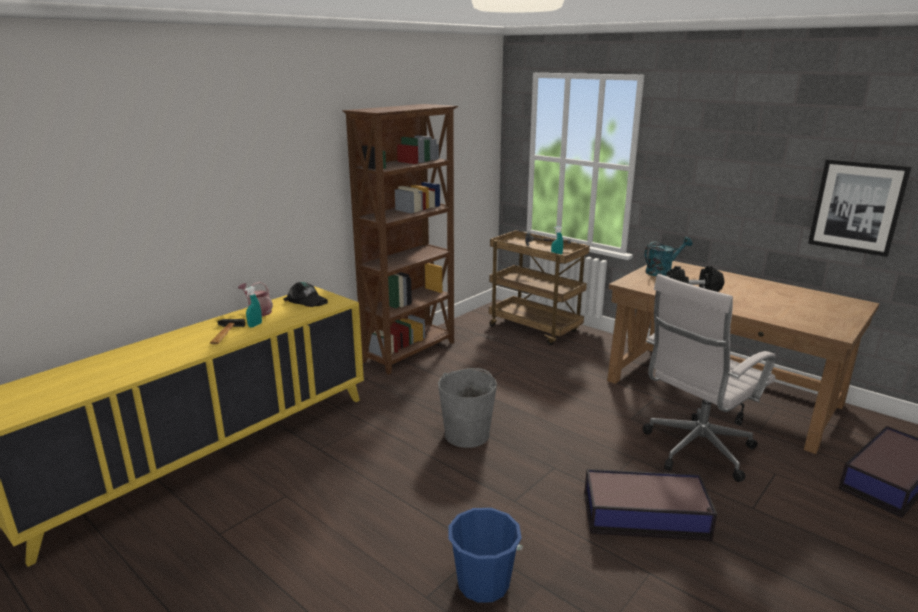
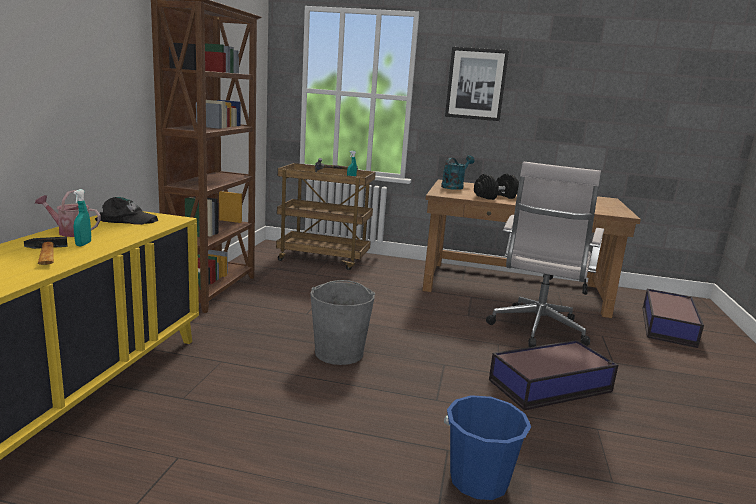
camera: 30 degrees left, 5 degrees down
(857, 207) = (599, 123): picture -> picture (476, 84)

